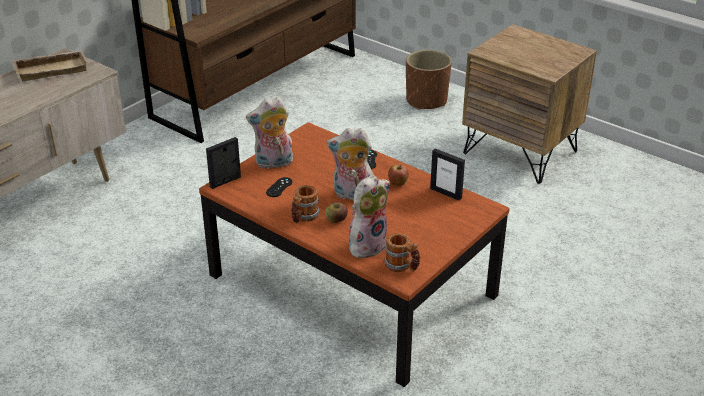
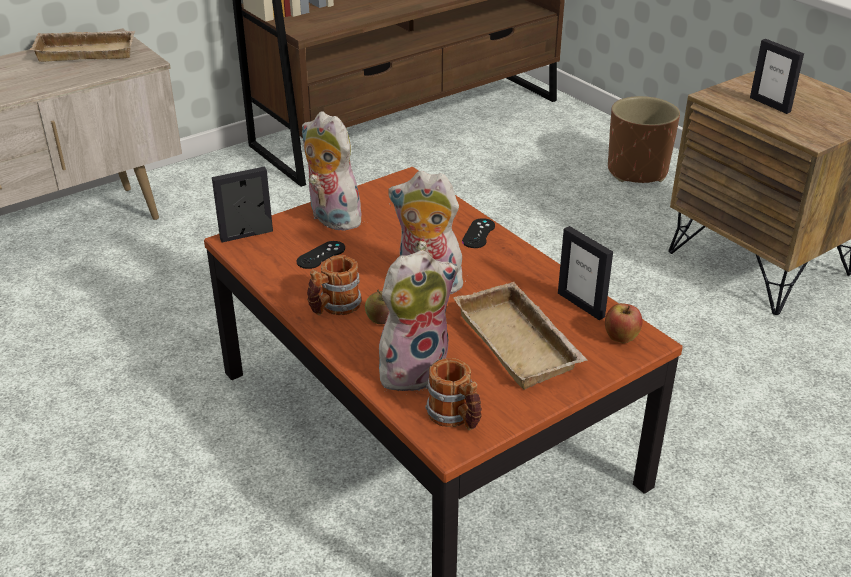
camera: 15 degrees right, 0 degrees up
(273, 163) = (331, 219): plush toy -> plush toy turned 45 degrees clockwise
(398, 184) = (507, 278): apple -> apple (621, 339)
(421, 220) = (521, 343): none -> beige tray
(518, 53) = (770, 104): none -> picture frame

